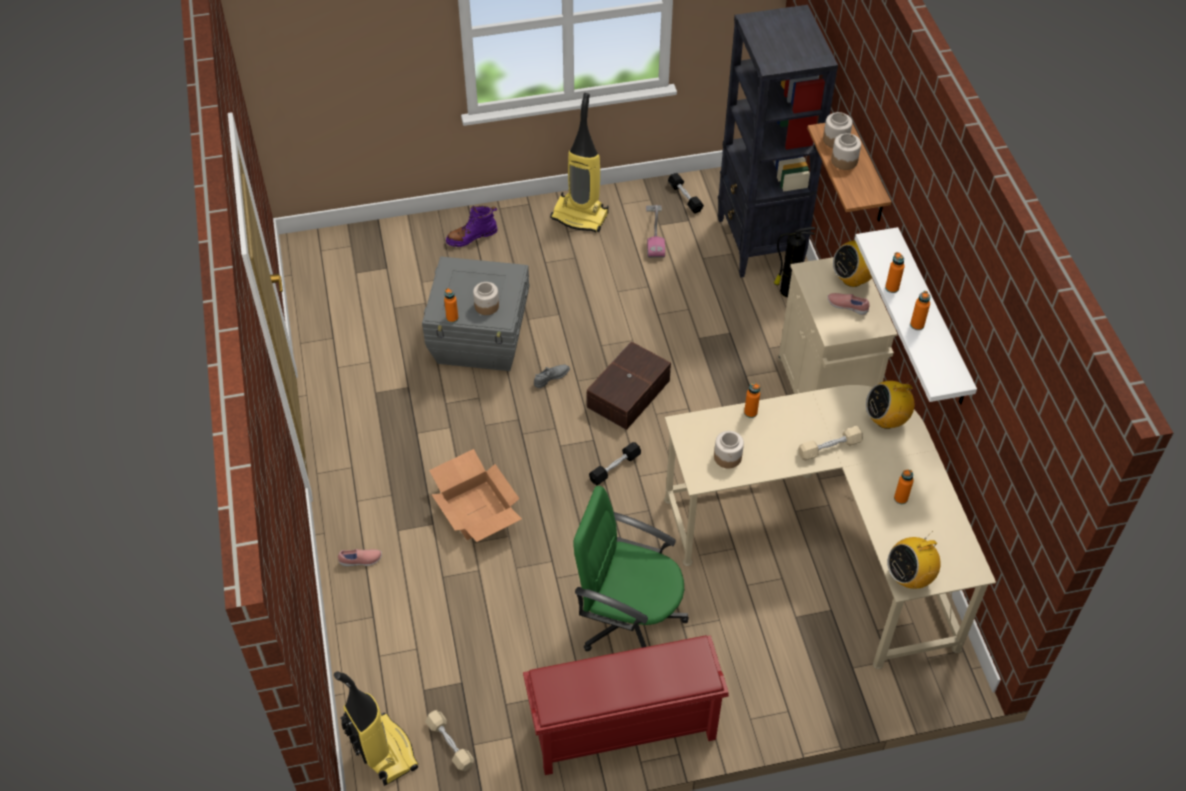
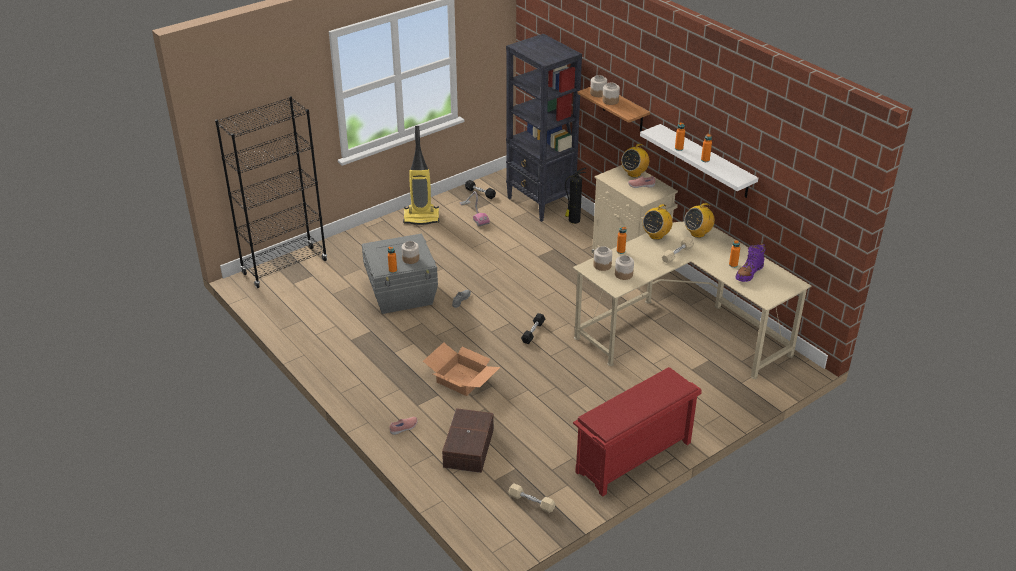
camera: 25 degrees left, 15 degrees down
(360, 242) = (285, 267): none -> black bookcase
(383, 751) = (491, 521): vacuum cleaner -> none
(471, 236) = (358, 245): purple boot -> purple boot (749, 273)
(627, 394) = (514, 294): brown storage box -> brown storage box (467, 448)
(629, 619) = (596, 402): green office chair -> none
(707, 429) = (602, 265): none -> jar
(909, 577) = (765, 297): radio -> radio (656, 235)

